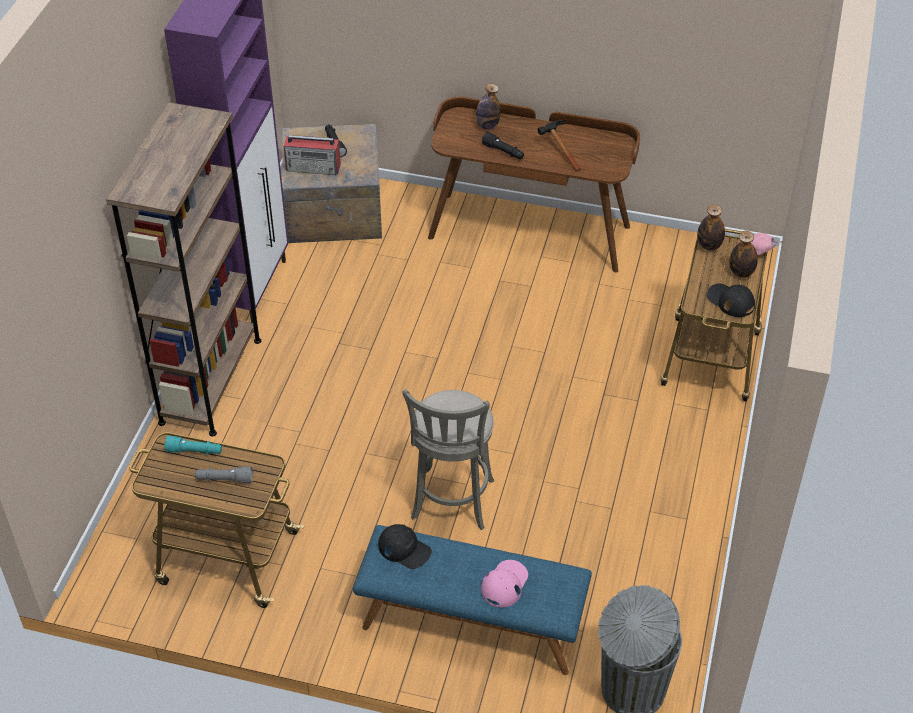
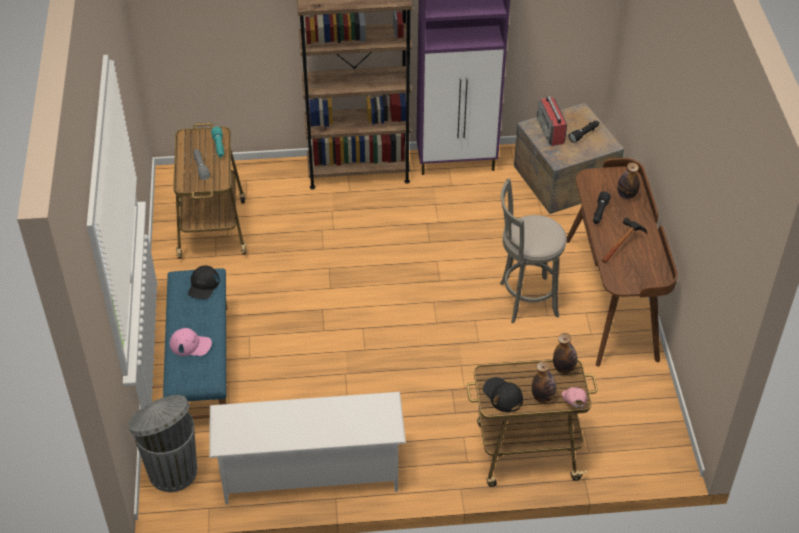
camera: 70 degrees right, 0 degrees up
(451, 503) = (302, 327): grey stool -> grey stool (525, 300)
(679, 551) = (310, 473): none -> white shoe rack
(730, 301) = (502, 395): black cap -> black cap turned 60 degrees counterclockwise

